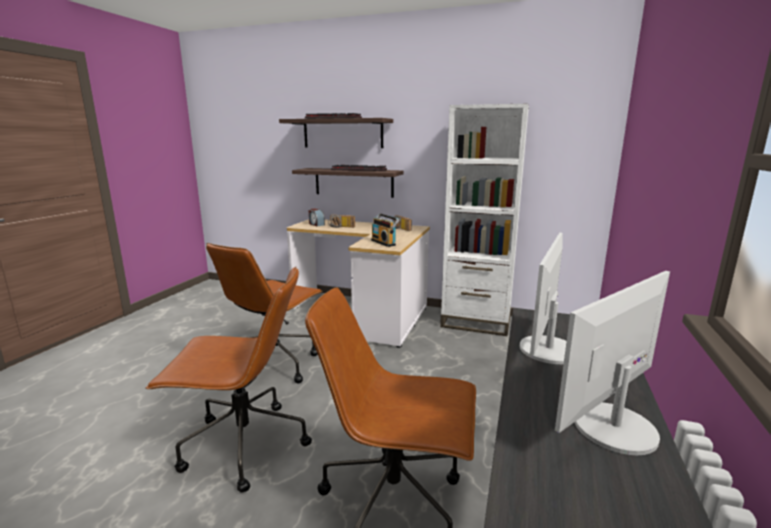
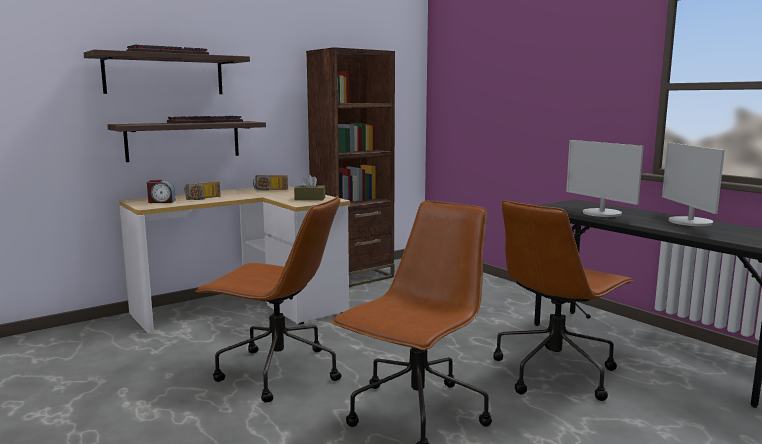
camera: 55 degrees left, 5 degrees down
(272, 364) = (277, 372): brown office chair -> brown office chair turned 45 degrees counterclockwise
(384, 242) = (310, 199): radio -> brown tissue box
(476, 322) = (353, 277): white bookcase -> brown bookcase

